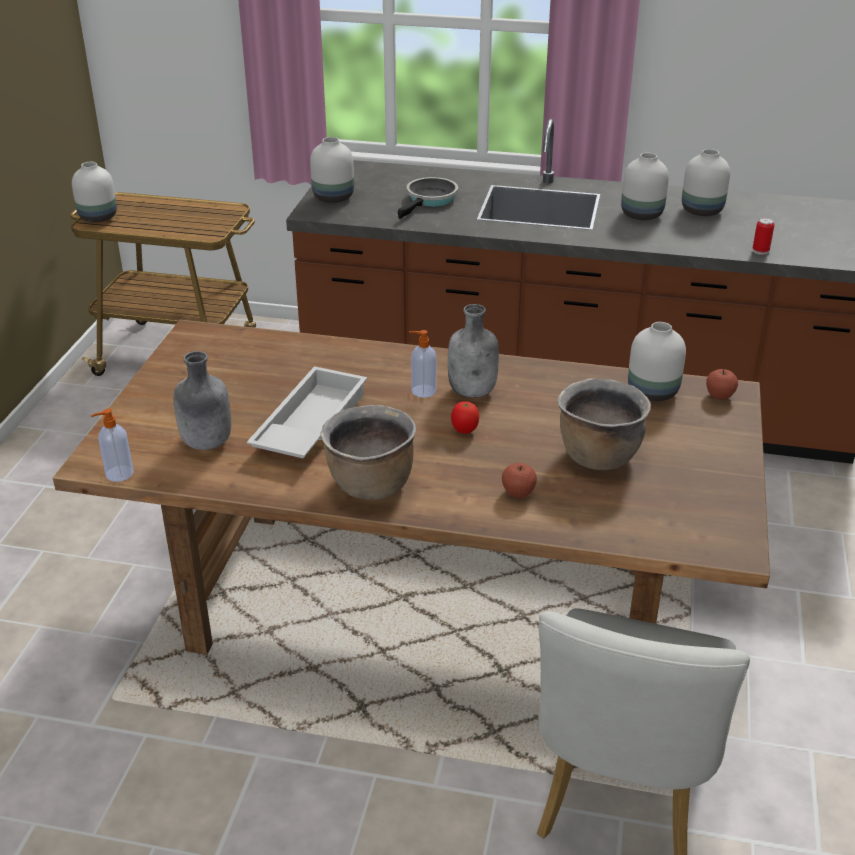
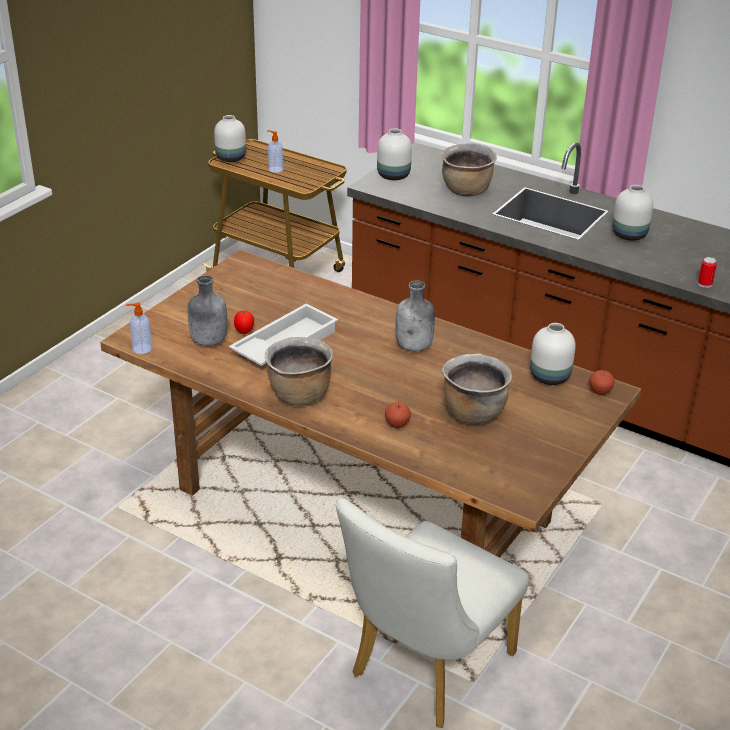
camera: 20 degrees right, 0 degrees up
(422, 391) = (378, 338): soap dispenser -> soap dispenser (275, 169)
(430, 200) = (466, 191): frying pan -> brown cooking pot
(464, 431) = (389, 373): tomato -> tomato (244, 332)
(703, 211) = (684, 241): white vase -> none

